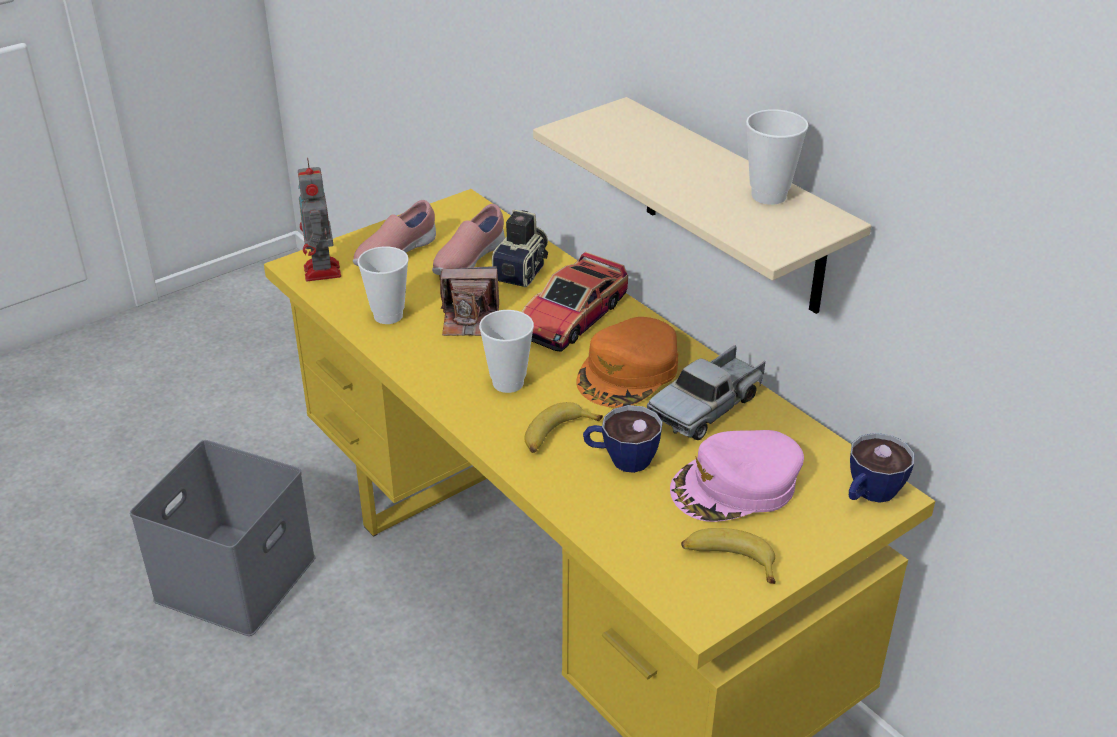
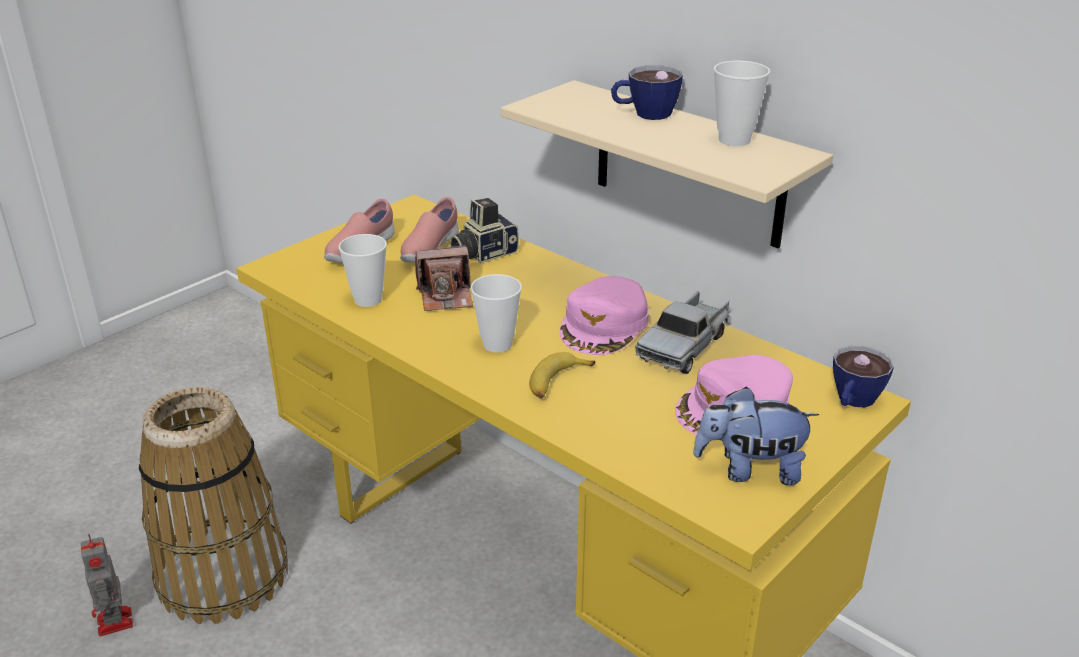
camera: 10 degrees left, 5 degrees down
(235, 576) = (223, 575): grey storage box -> basket
(322, 272) = (295, 270): toy robot -> toy robot (115, 623)
(524, 270) = (483, 253): camera -> camera turned 135 degrees counterclockwise
(570, 316) = (537, 285): toy car -> none
(621, 459) = (622, 396): cup -> cup (644, 114)
(628, 372) = (604, 325): orange cap -> pink cap
(728, 560) = (750, 470): banana -> plush toy

